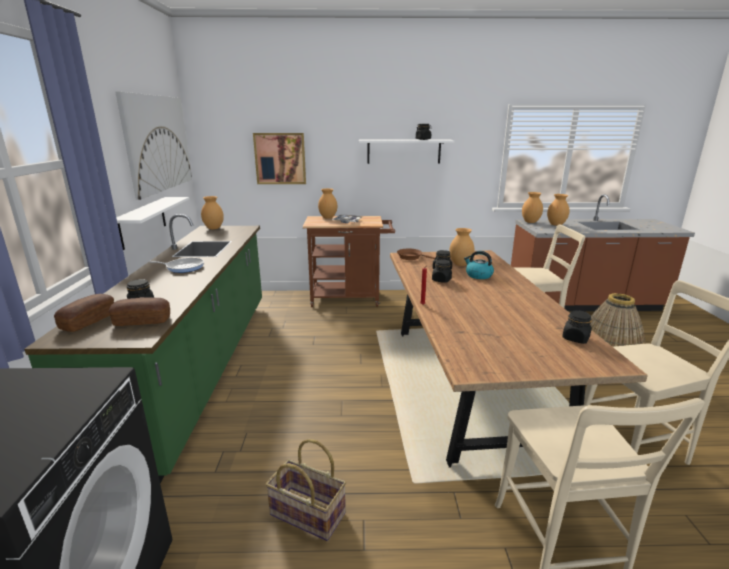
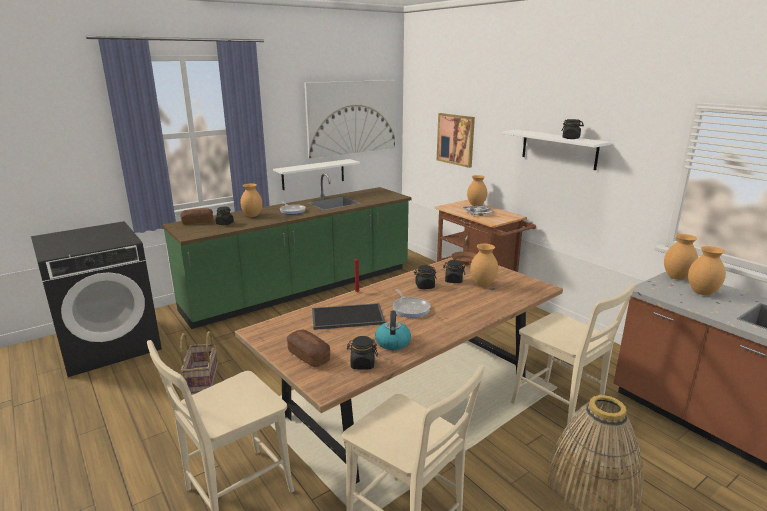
camera: 55 degrees right, 0 degrees up
(142, 321) = (207, 230): bread -> bread (308, 356)
(214, 228) = (380, 191): brown vase -> brown vase (253, 215)
(475, 322) = (347, 317): none -> tray
(478, 275) = (464, 297): kettle -> kettle (392, 342)
(480, 295) = (410, 308): none -> frying pan

